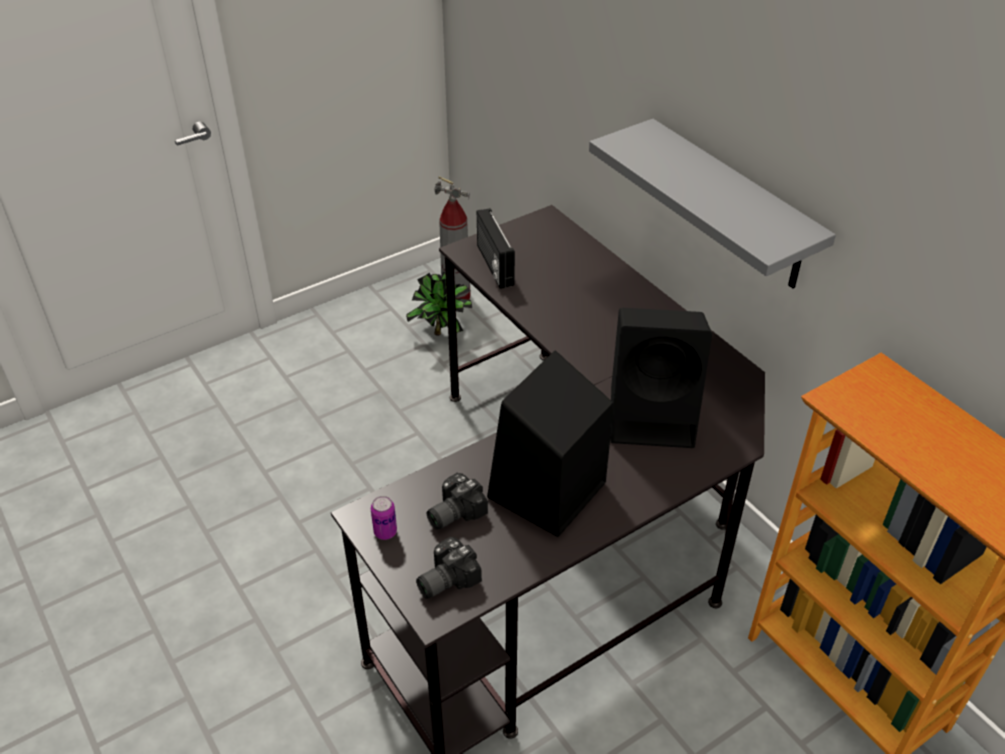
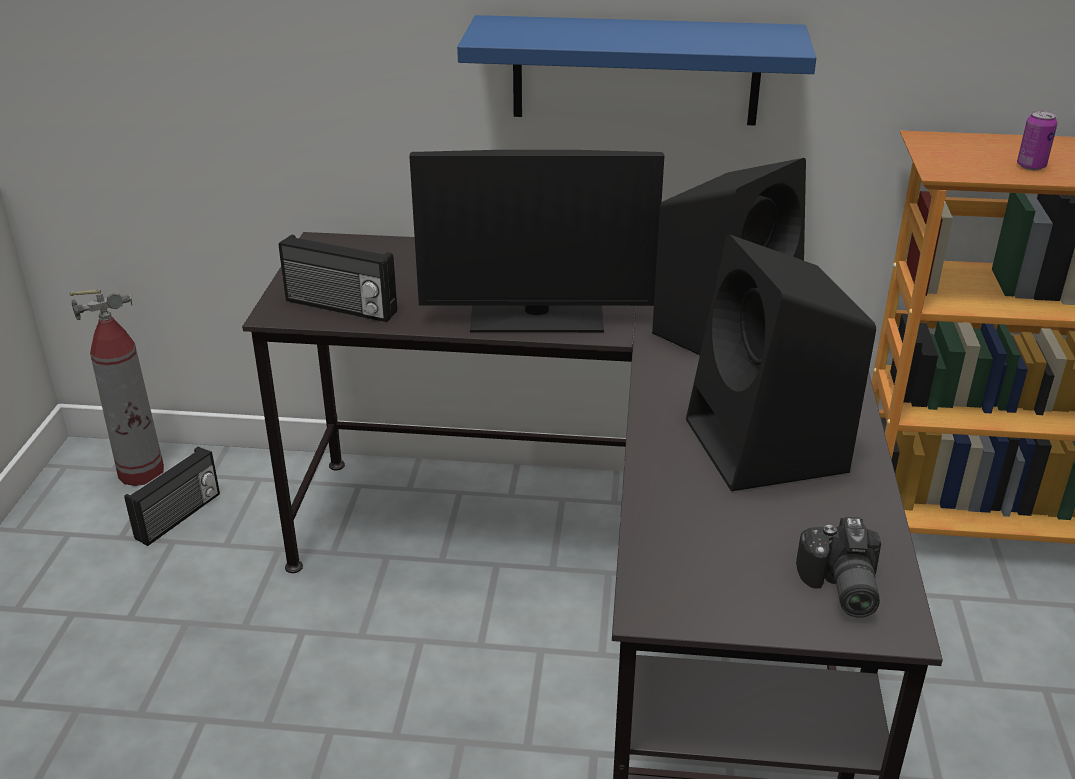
camera: 50 degrees left, 10 degrees down
(385, 532) = (705, 600): can -> can (1031, 166)
(442, 333) = (179, 517): potted plant -> radio
(452, 512) = (727, 529): camera -> none
(572, 335) = (537, 317): none -> monitor
(731, 206) = (635, 70): grey shelf -> blue shelf

